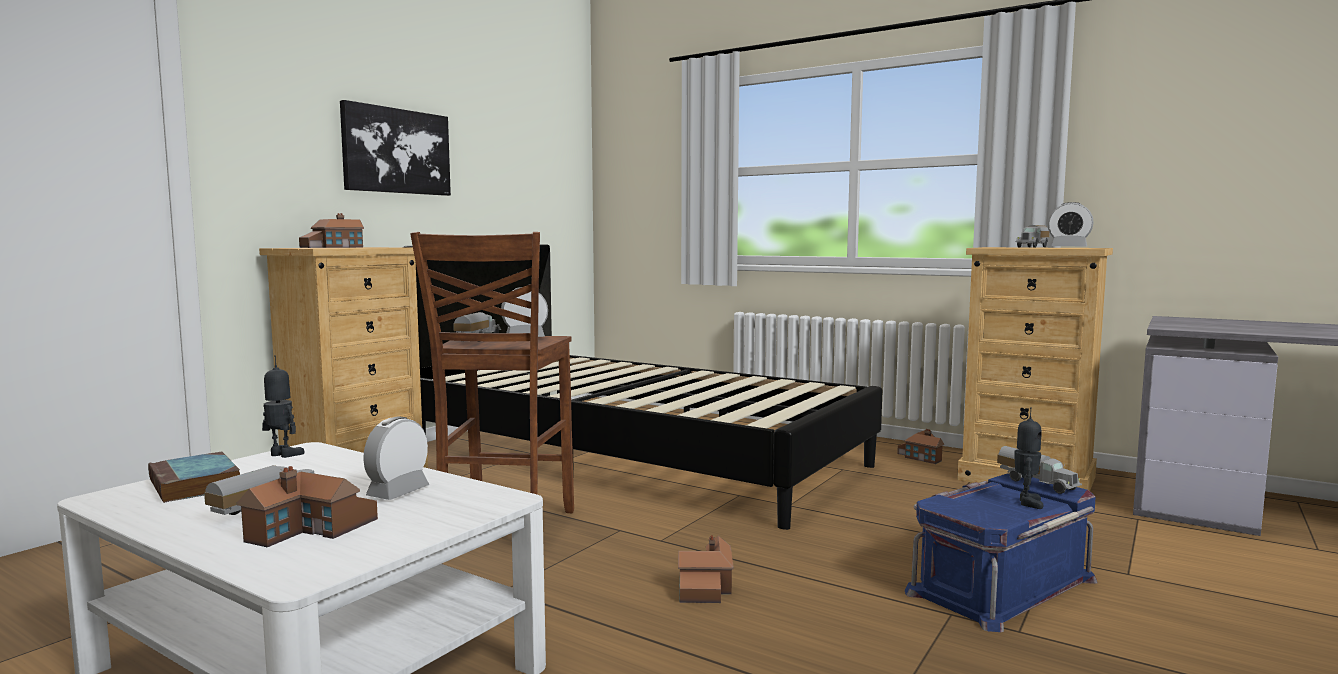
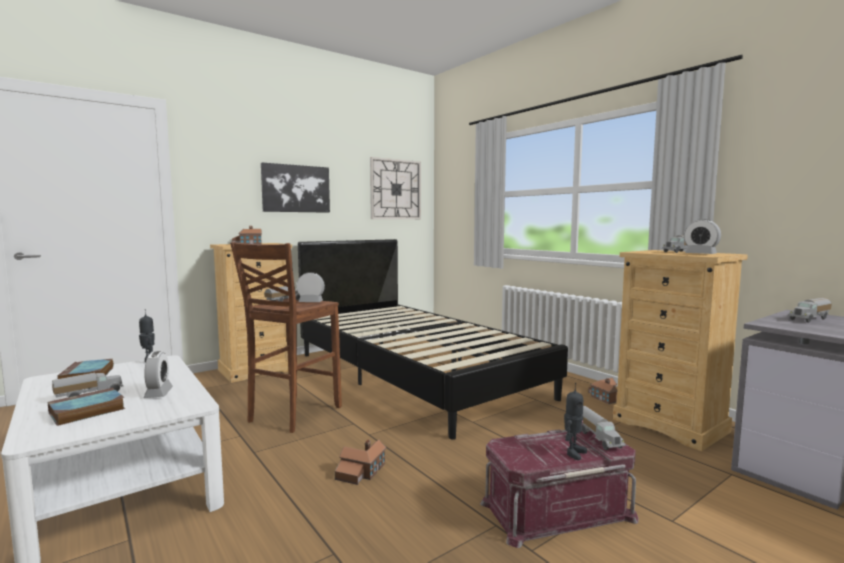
camera: 20 degrees right, 0 degrees up
(312, 529) = (85, 411): toy house -> book
(398, 492) = (158, 393): alarm clock -> alarm clock turned 120 degrees clockwise
(541, 161) = (395, 189): none -> wall clock
(999, 585) = (556, 509): blue storage box -> red storage box
(1197, 322) = (810, 319): none -> toy truck

